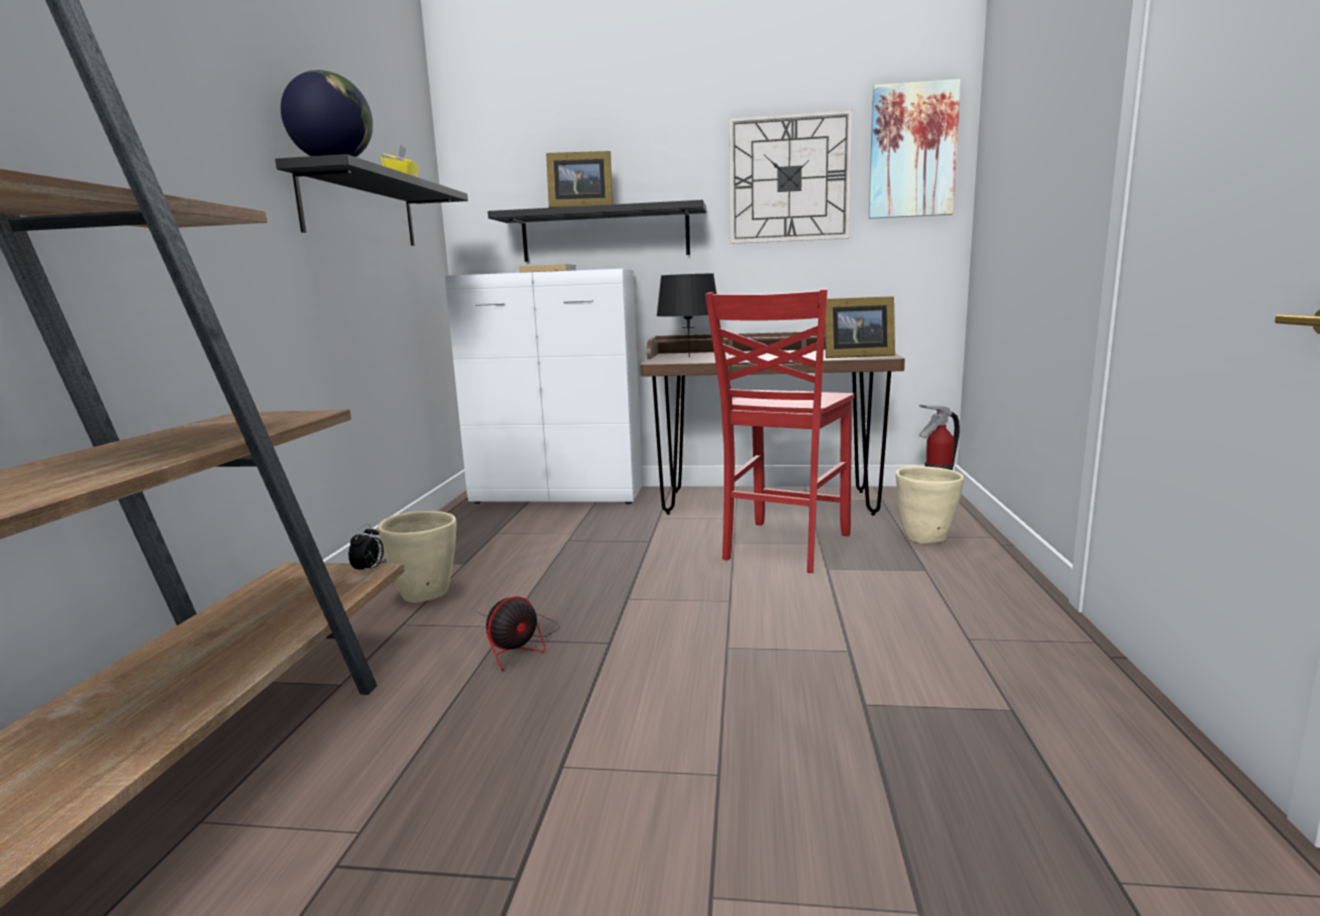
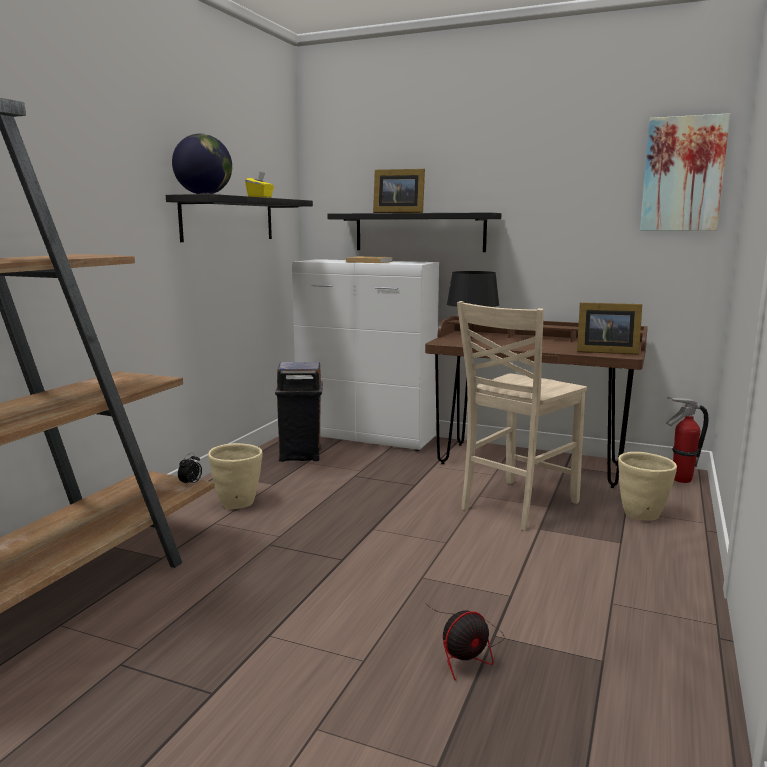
camera: 15 degrees right, 0 degrees up
(484, 525) = (301, 454): none -> brown trash can
(518, 643) = (282, 550): fan -> fan (467, 650)
(783, 547) = (516, 505): red chair -> beige chair
(789, 179) = (572, 194): wall clock -> none

